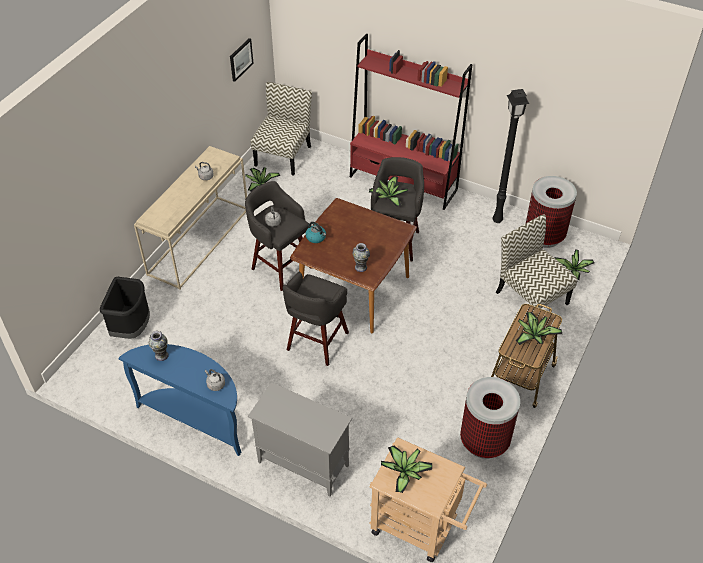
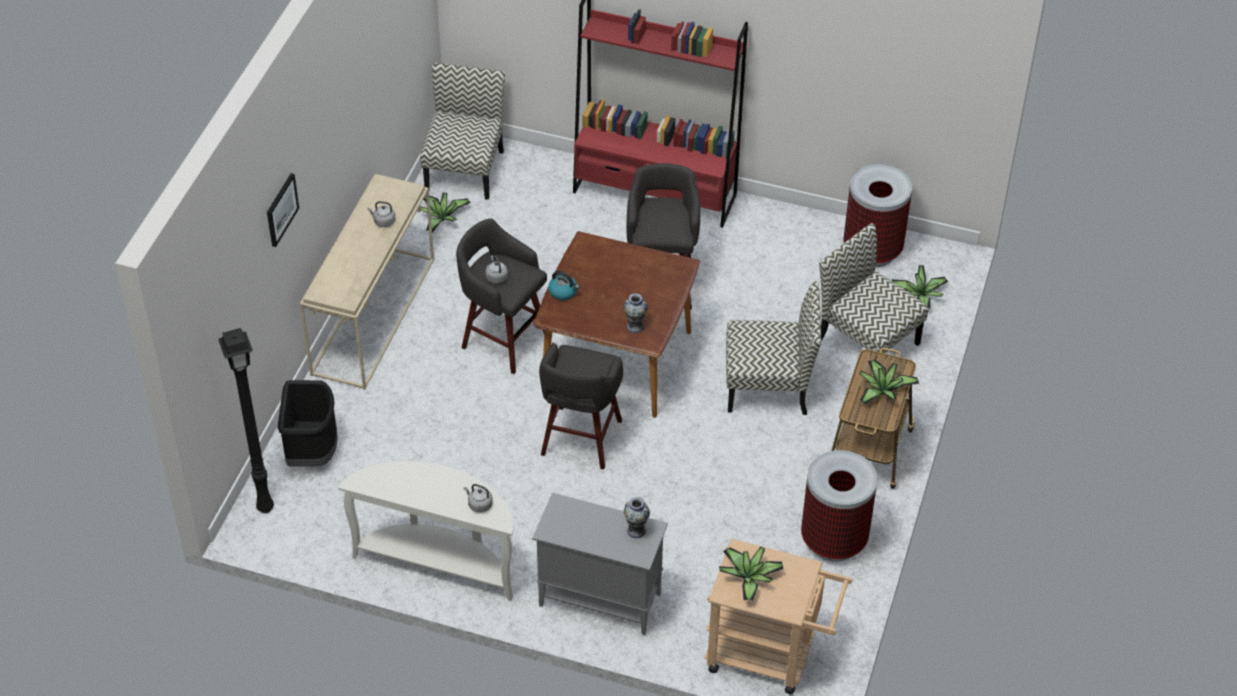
camera: 10 degrees left, 0 degrees up
(161, 355) = (396, 476): vase -> vase (636, 530)
(196, 418) = (439, 561): blue console table -> white console table
(240, 59) = (405, 41): picture -> picture (281, 209)
(388, 197) = (651, 222): potted plant -> none
(456, 321) = (769, 386): none -> chair
(496, 220) = (800, 234): black floor lamp -> black floor lamp (264, 507)

